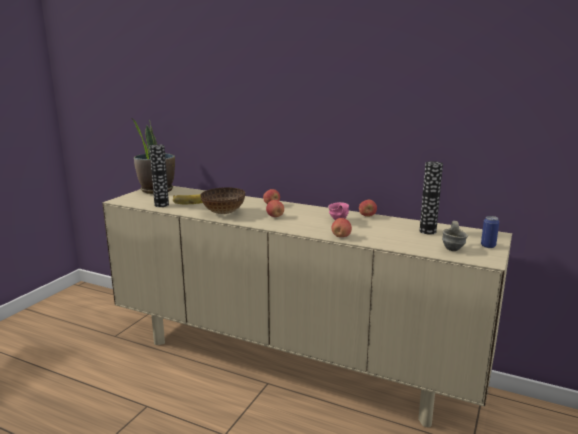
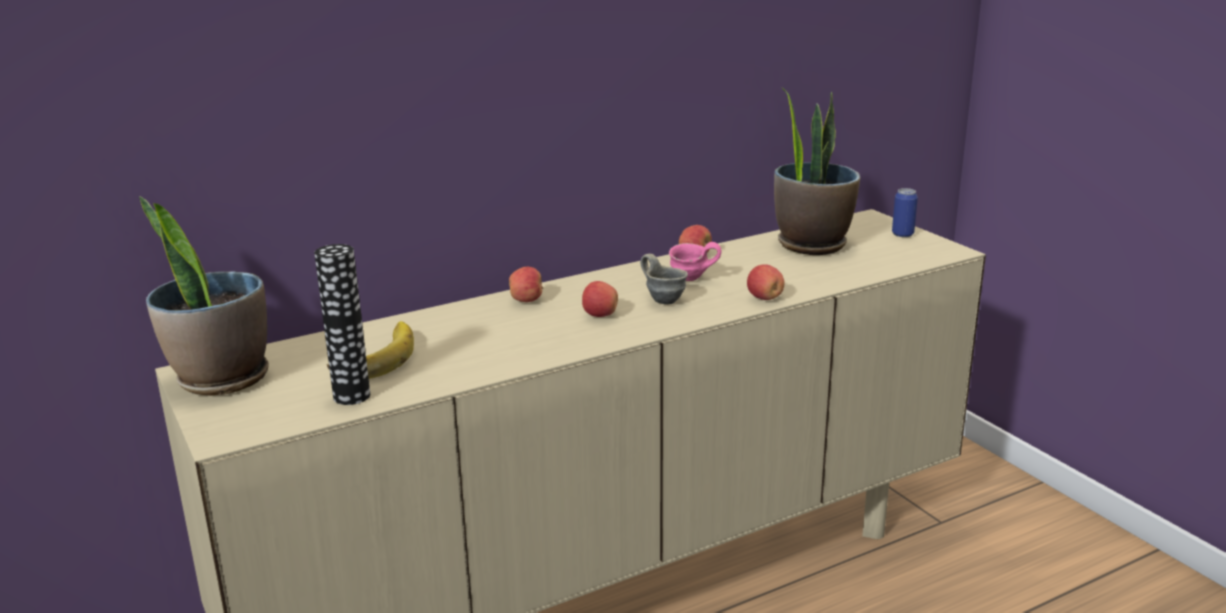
camera: 55 degrees left, 5 degrees up
(223, 213) = (509, 350): bowl -> none
(427, 231) = (811, 244): vase -> potted plant
(454, 248) = (892, 252): grey mug -> grey mug (664, 299)

